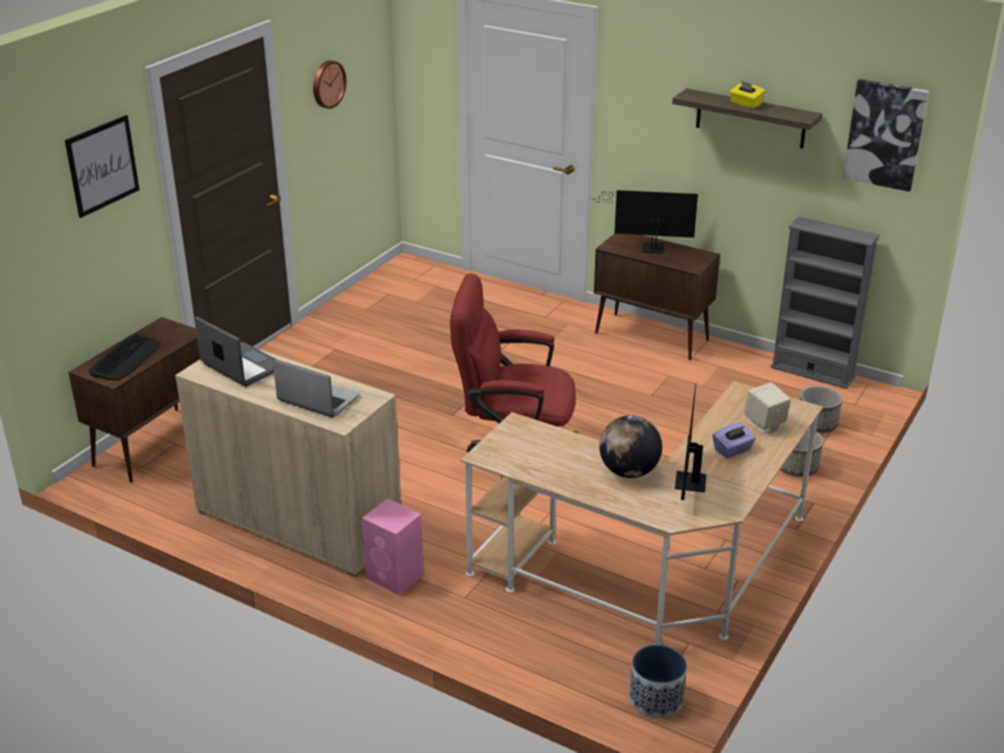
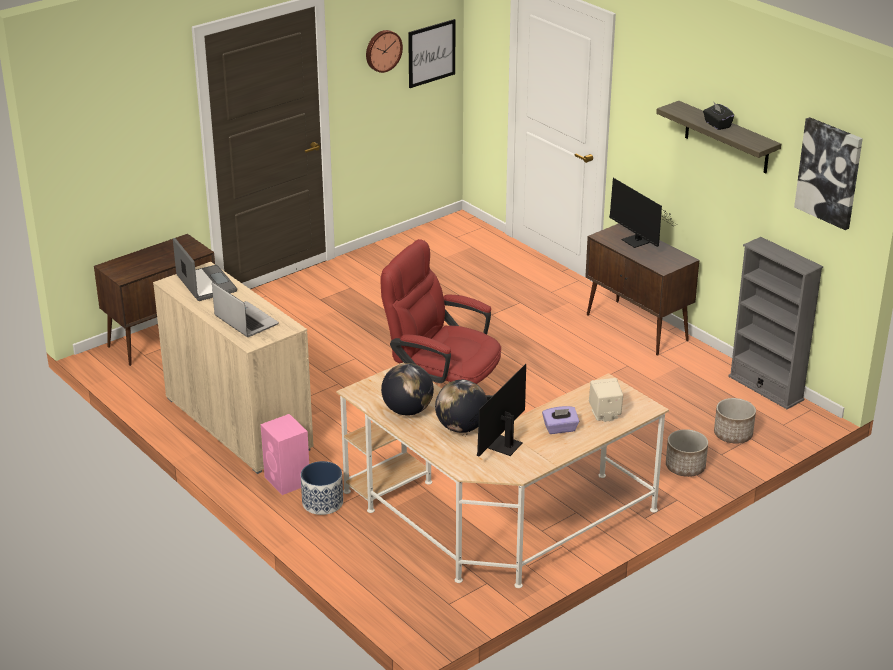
camera: 20 degrees right, 0 degrees up
(102, 165) = (143, 103): picture -> picture (431, 53)
(126, 358) = (141, 263): keyboard -> none
(556, 465) = (407, 410): none -> globe
(649, 247) = (637, 243): monitor -> monitor turned 150 degrees counterclockwise
(656, 699) = (430, 617): planter -> planter (322, 503)
(745, 105) = (717, 125): yellow tissue box -> black tissue box

